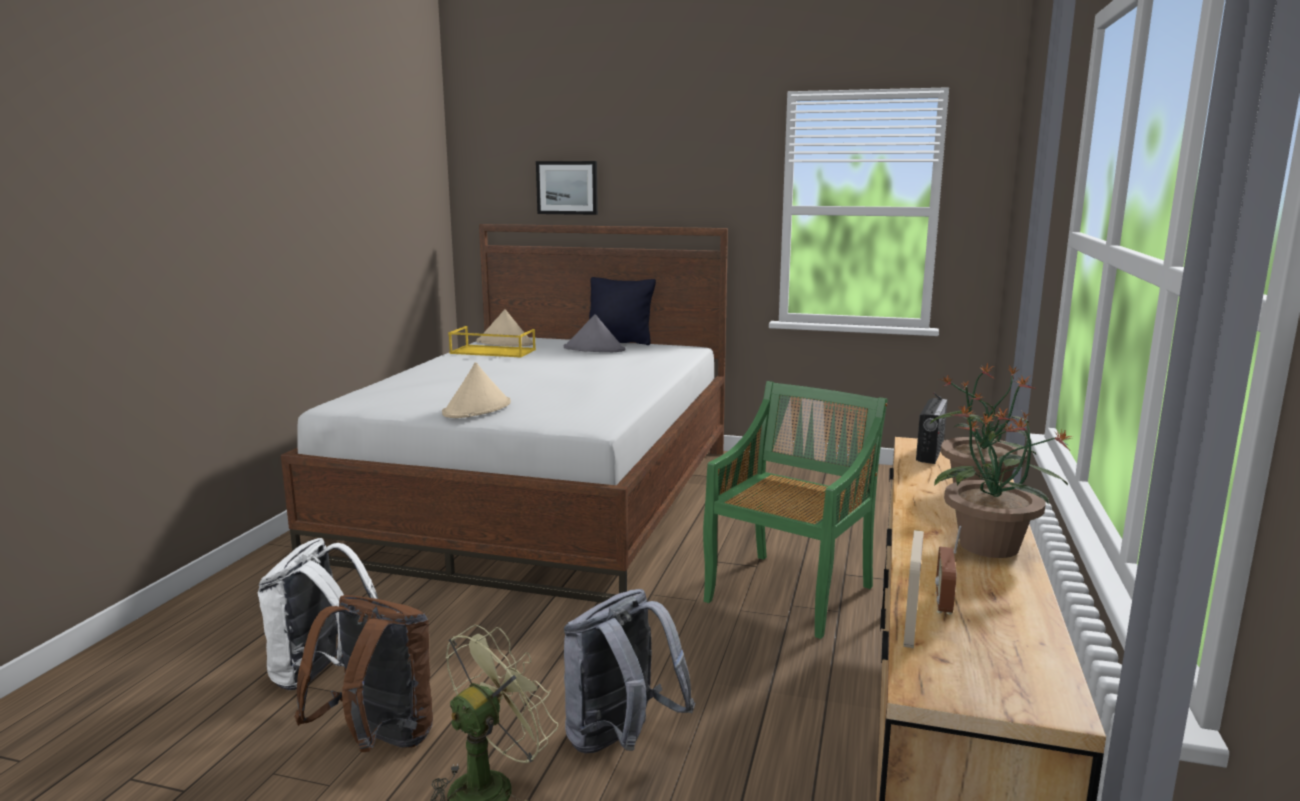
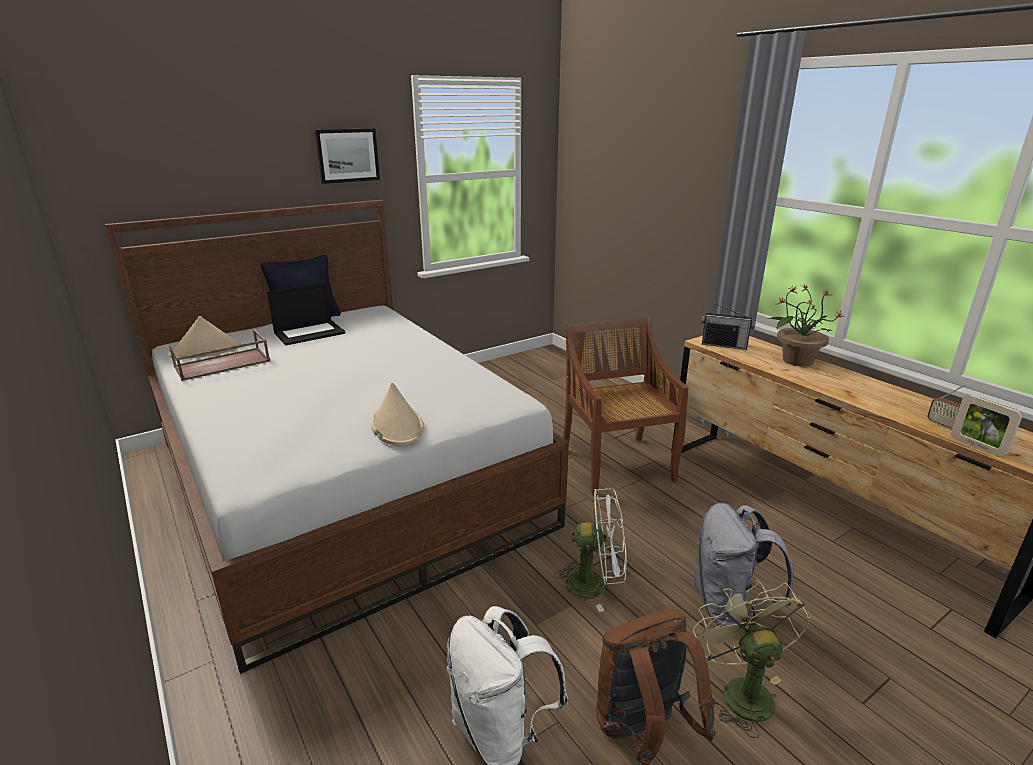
camera: 50 degrees left, 10 degrees up
(491, 352) = (221, 364): yellow tray -> brown tray
(555, 651) = (595, 584): none -> white fan
(567, 187) = (208, 173): picture -> picture (347, 155)
(594, 349) = (310, 332): grey hat -> laptop
(790, 592) = (616, 463): green chair -> brown chair
(930, 453) = (724, 345): radio -> radio turned 135 degrees clockwise
(990, 547) = (878, 389): potted plant -> none

